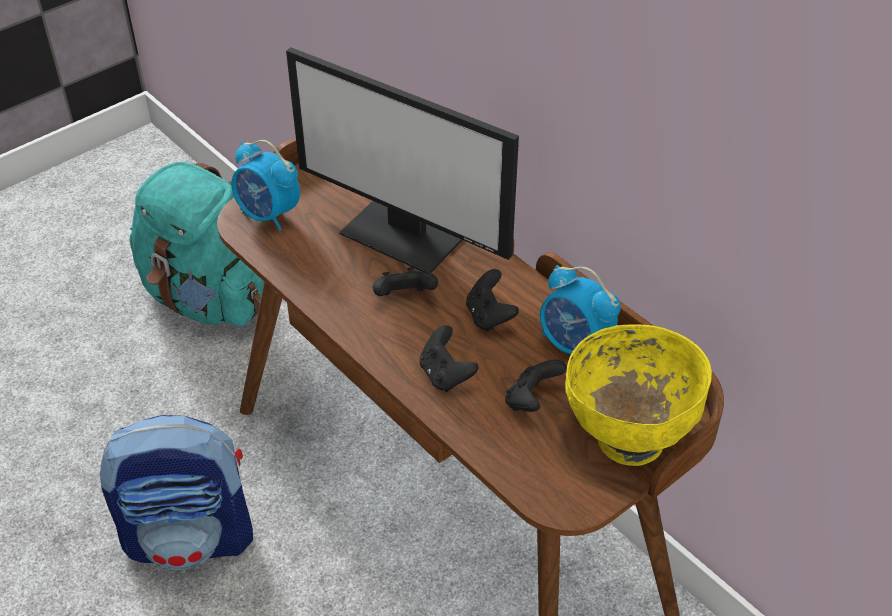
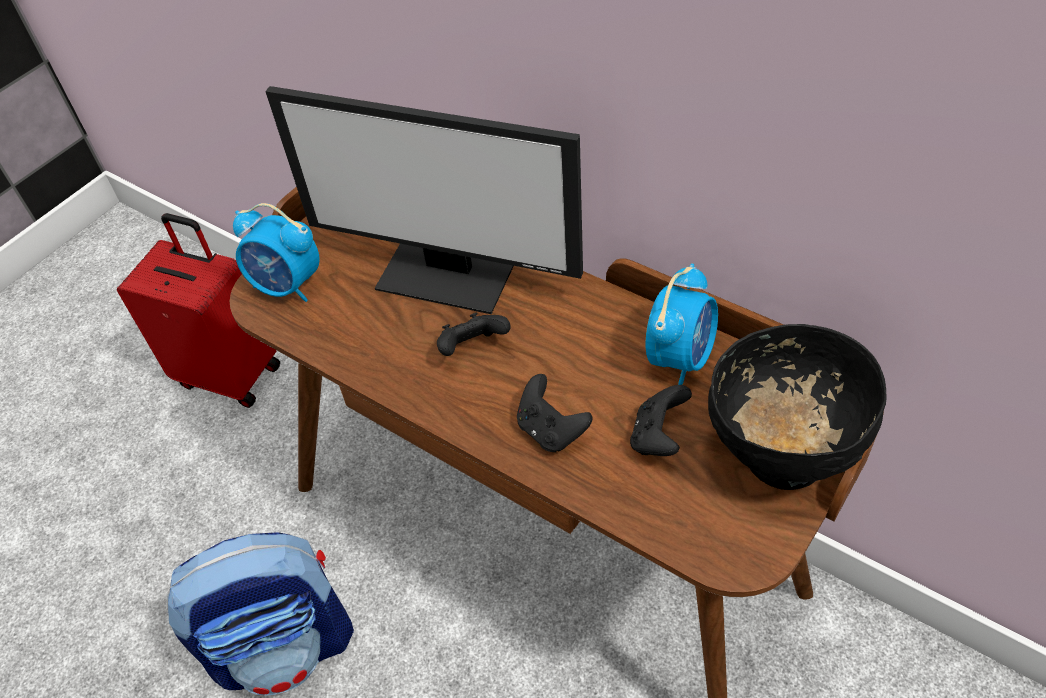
camera: 10 degrees left, 5 degrees up
(208, 297) = (231, 373): turquoise backpack -> red suitcase
(489, 316) = (575, 347): black game controller -> none
(574, 344) = (680, 358): alarm clock -> alarm clock turned 90 degrees counterclockwise
(628, 438) = (781, 455): yellow bowl -> black bowl

